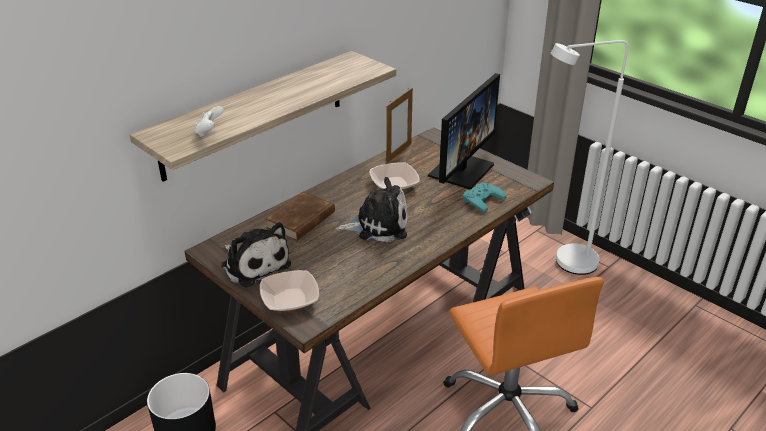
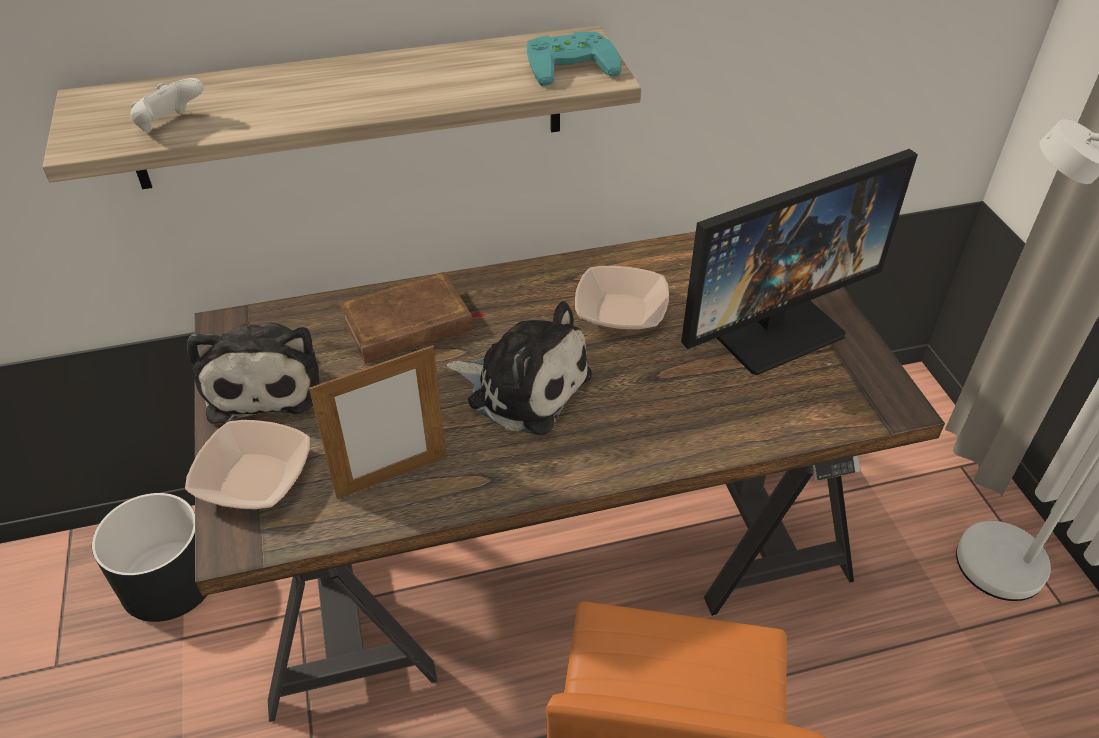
camera: 30 degrees right, 10 degrees up
(399, 153) = (682, 250): picture frame -> picture frame (392, 477)
(481, 198) = (758, 405): turquoise game controller -> turquoise game controller (569, 63)

